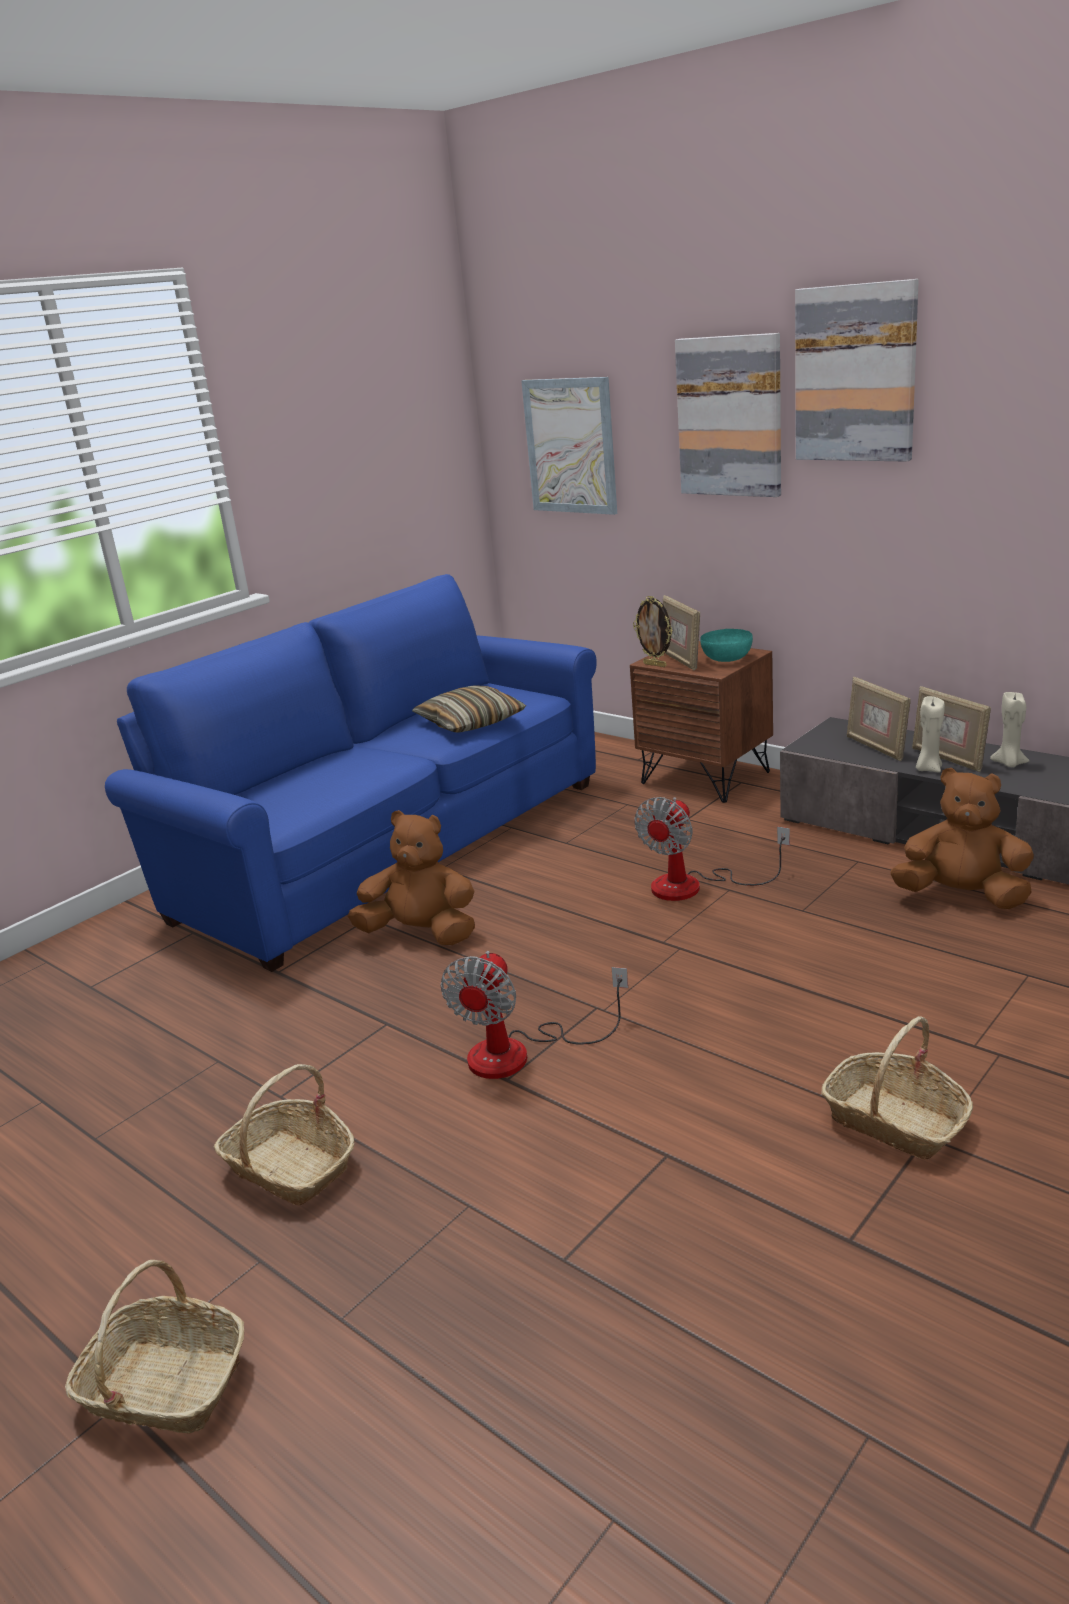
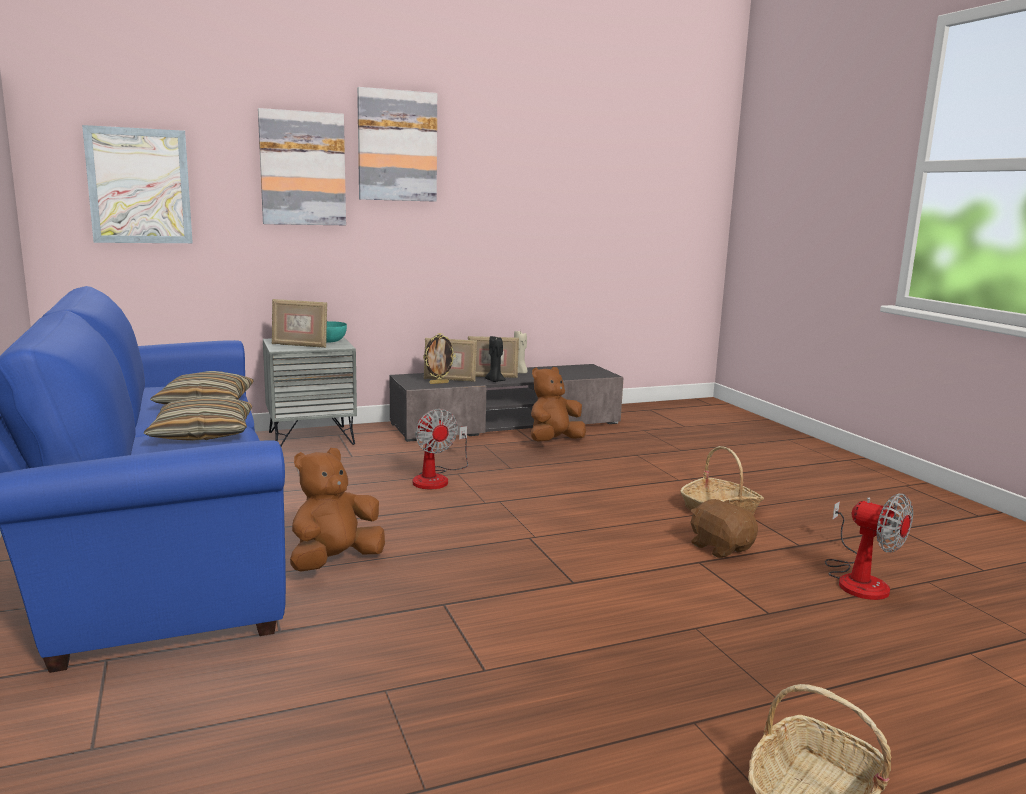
camera: 65 degrees left, 10 degrees down
(291, 1167) = (589, 685): basket -> none
(382, 761) = (203, 433): none -> pillow
(520, 1053) = (548, 571): fan -> fan (858, 579)
(655, 665) = (290, 349): picture frame -> picture frame (439, 383)
(706, 777) = (311, 438): brown nightstand -> grey nightstand
(740, 1161) = (720, 548): none -> brown plush toy
(928, 769) = (495, 381): beige candle -> black candle

